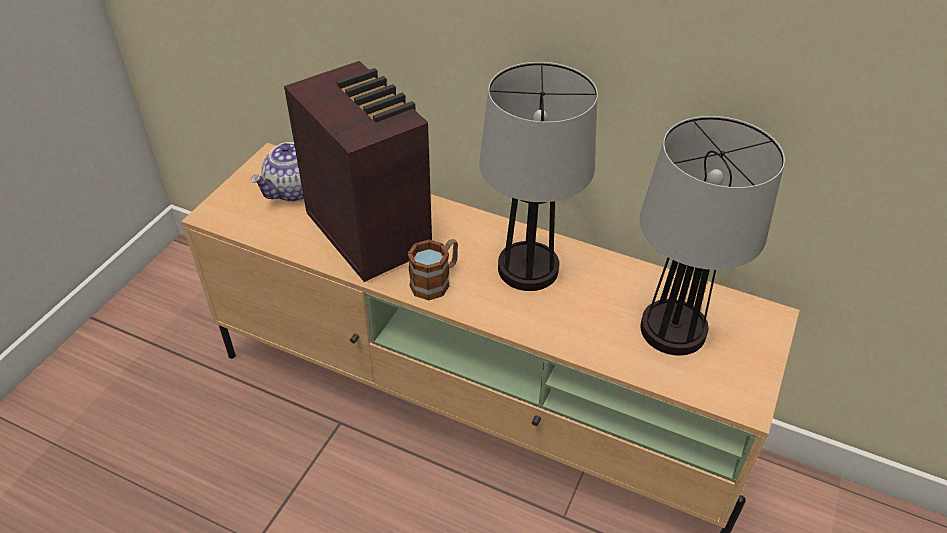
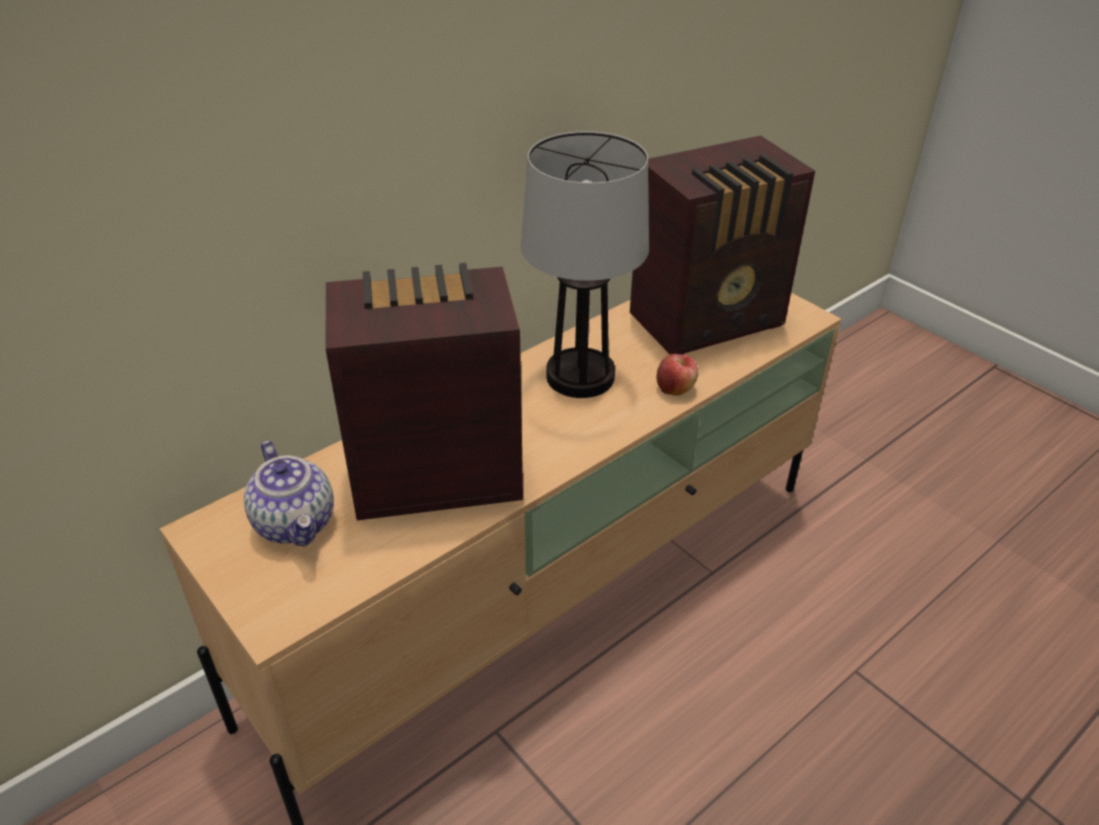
camera: 65 degrees left, 5 degrees down
(436, 281) = (555, 444): mug -> none
(553, 331) = (675, 388): none -> apple
(674, 330) = (710, 321): table lamp -> radio

